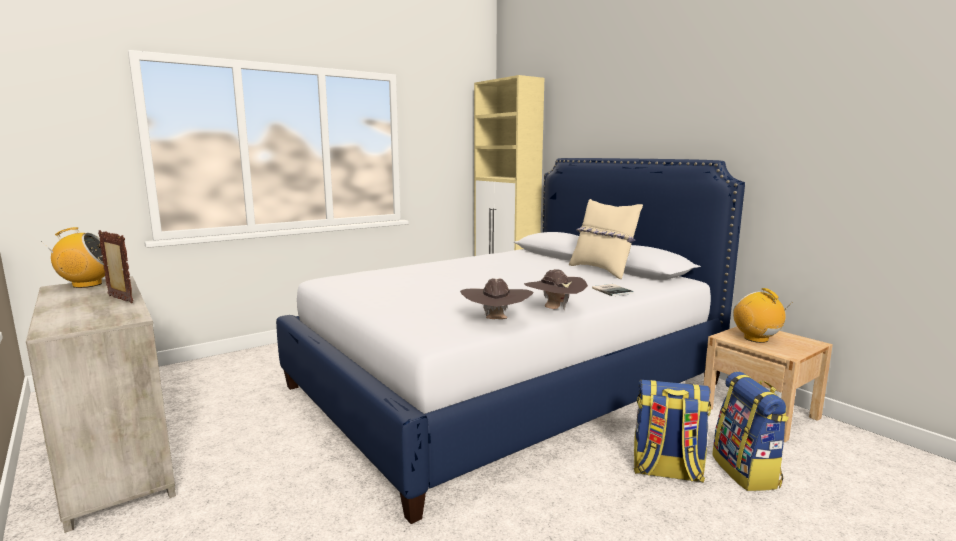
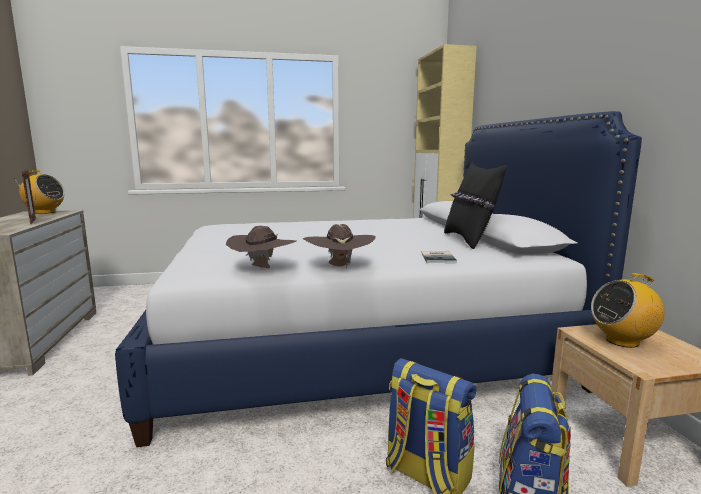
camera: 25 degrees right, 0 degrees up
(602, 270) = (469, 240): beige pillow -> black pillow
(756, 339) = (622, 341): radio -> radio turned 105 degrees counterclockwise

